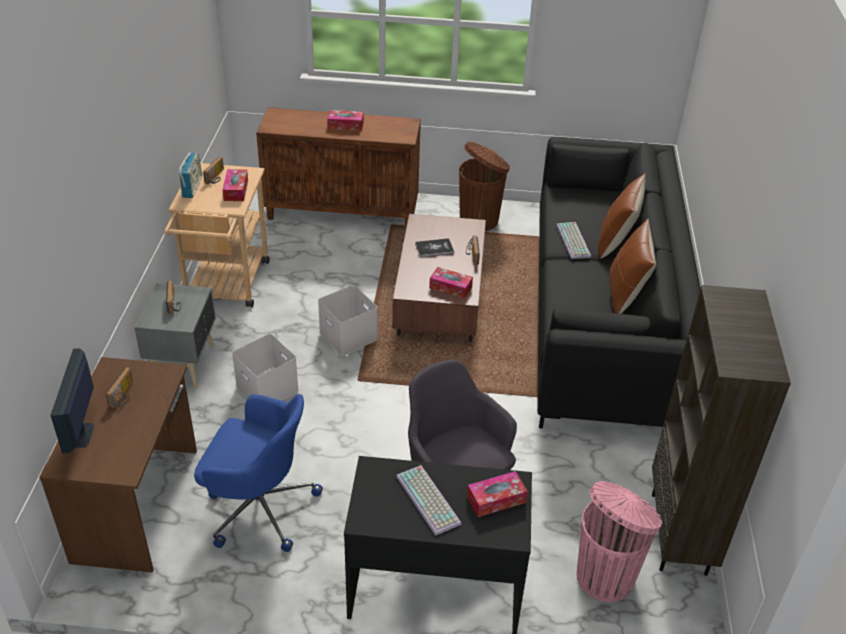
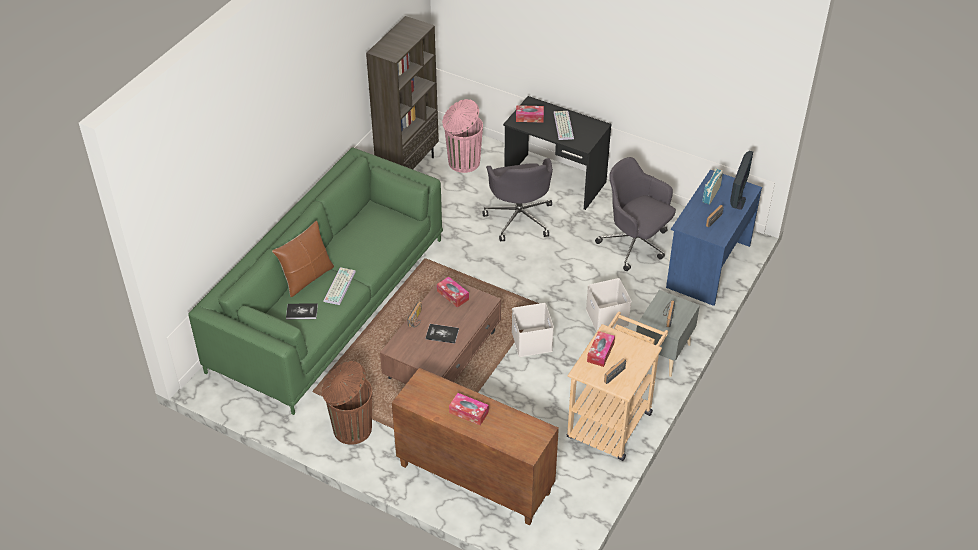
camera: 155 degrees left, 5 degrees up
(138, 504) = (707, 266): brown desk -> blue desk
(192, 187) = (636, 366): radio -> radio (711, 194)
(258, 506) = (635, 245): blue office chair -> grey office chair
(587, 210) = (302, 312): none -> book
(603, 315) = (329, 303): black sofa -> green sofa
(625, 293) = (342, 235): brown pillow -> none

